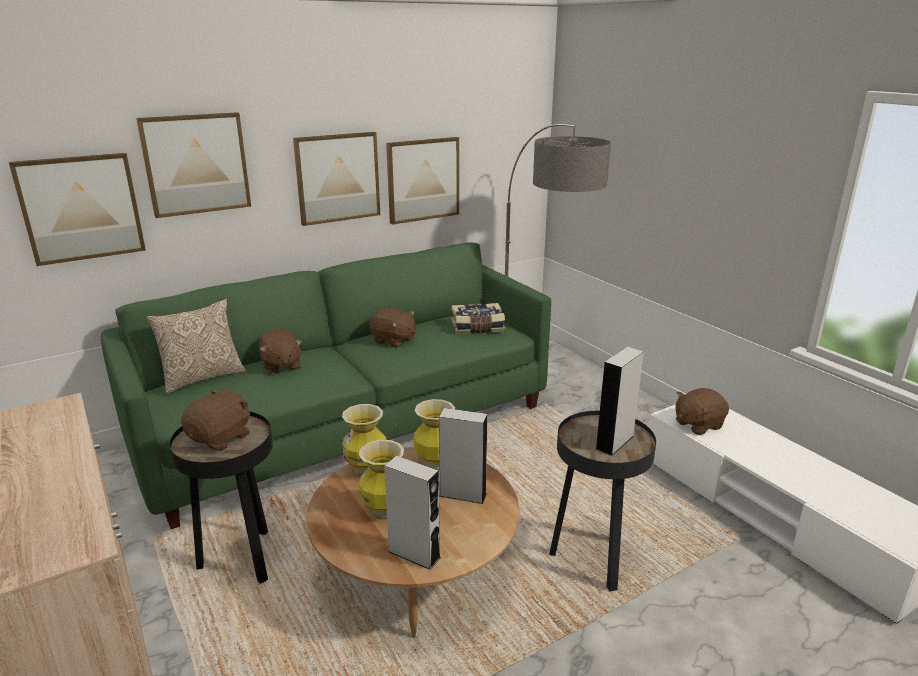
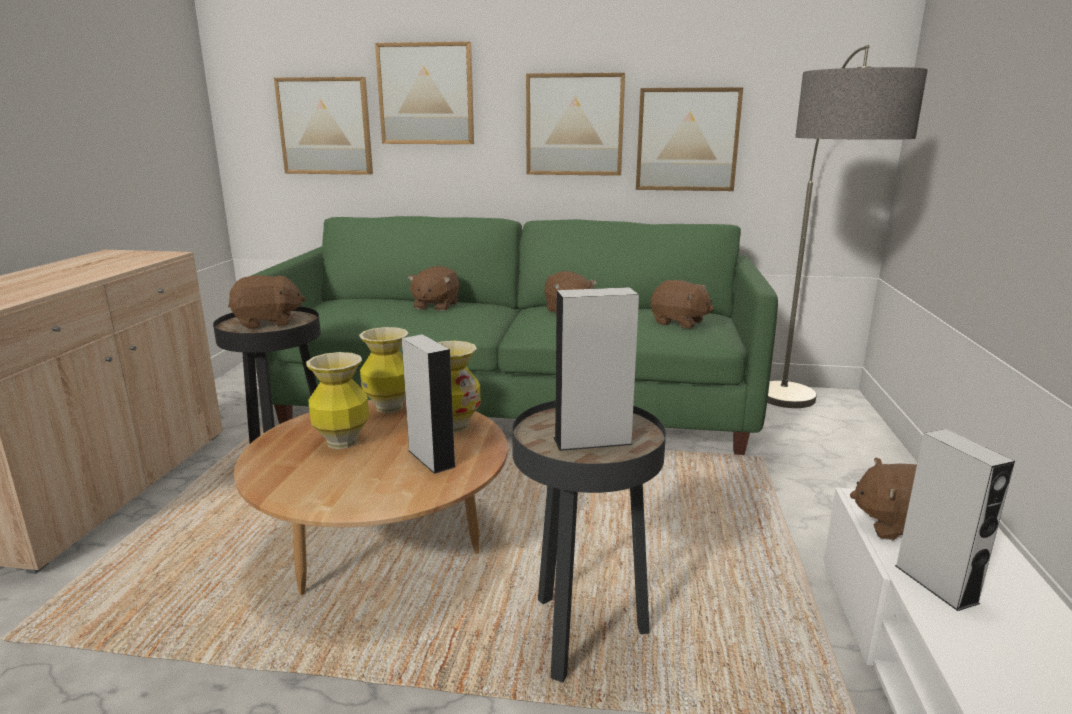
camera: 40 degrees right, 5 degrees down
(202, 377) = (368, 299): pillow -> none
(414, 554) = (299, 483): grey speaker -> grey speaker (935, 584)
(477, 328) = (679, 322): book -> brown plush toy

